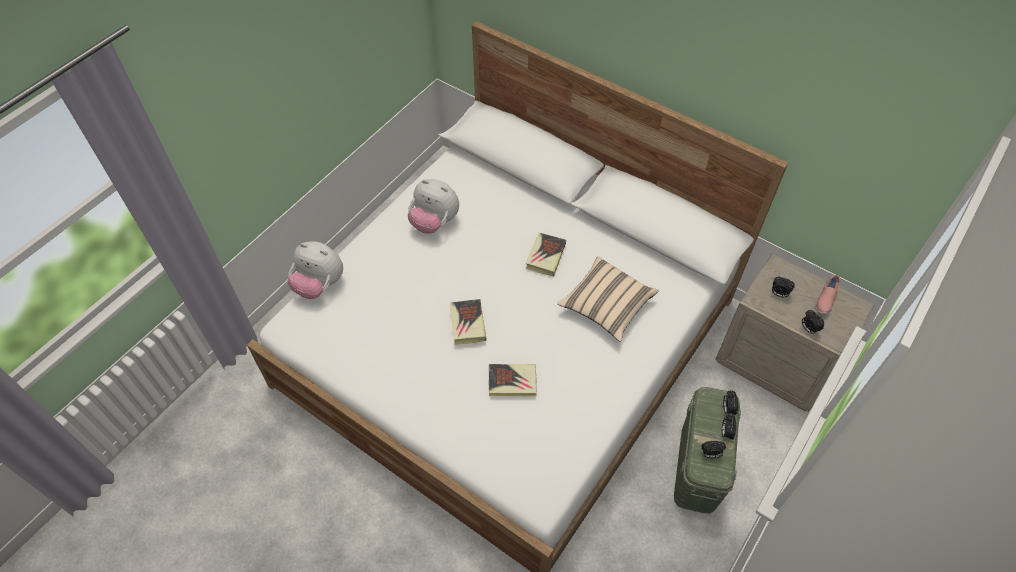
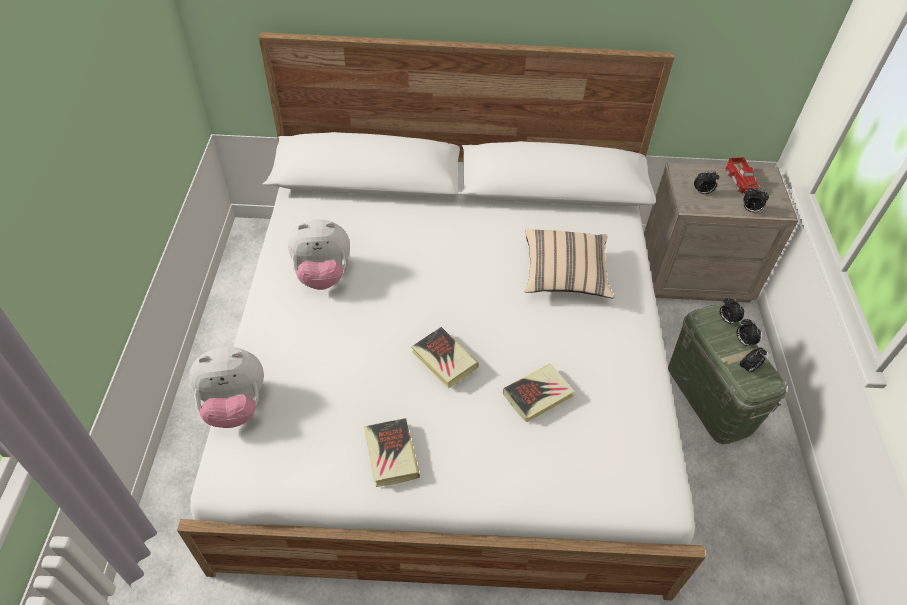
camera: 35 degrees left, 5 degrees down
(545, 256) = (468, 256): book -> book (391, 454)
(825, 300) = (740, 181): pink shoe -> toy truck

